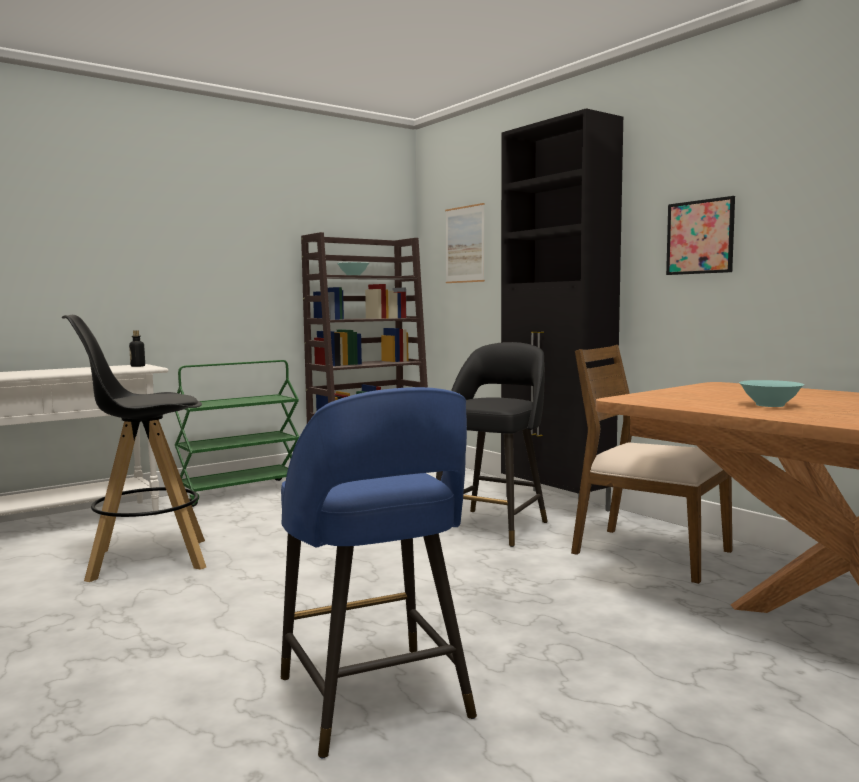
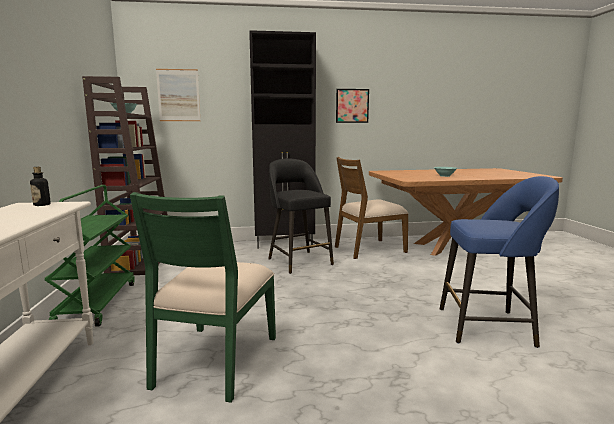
camera: 60 degrees left, 5 degrees up
(146, 560) = (215, 361): black stool -> green chair

